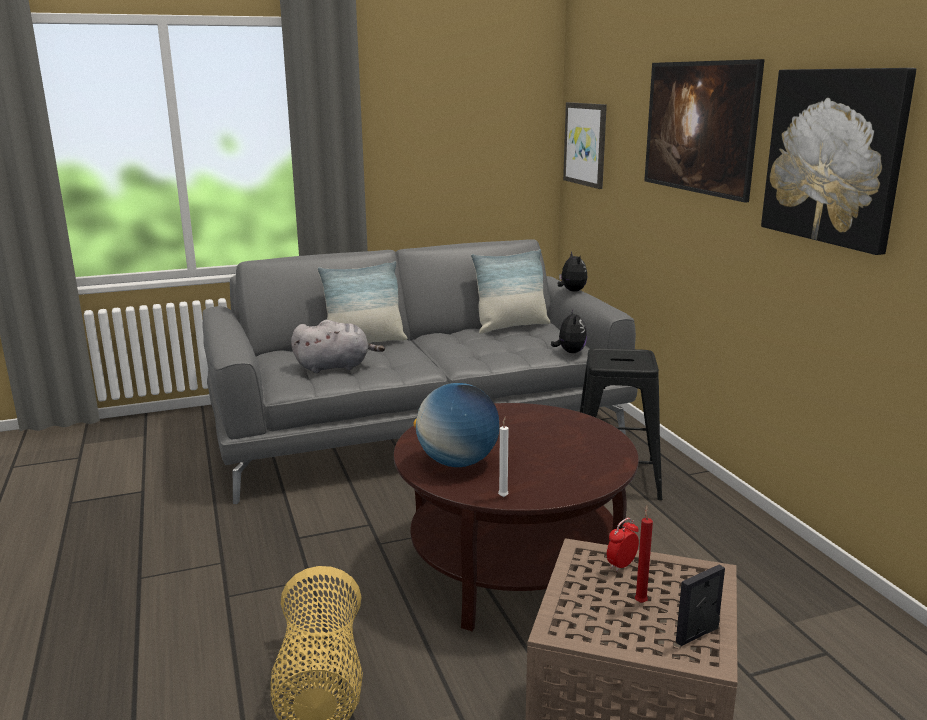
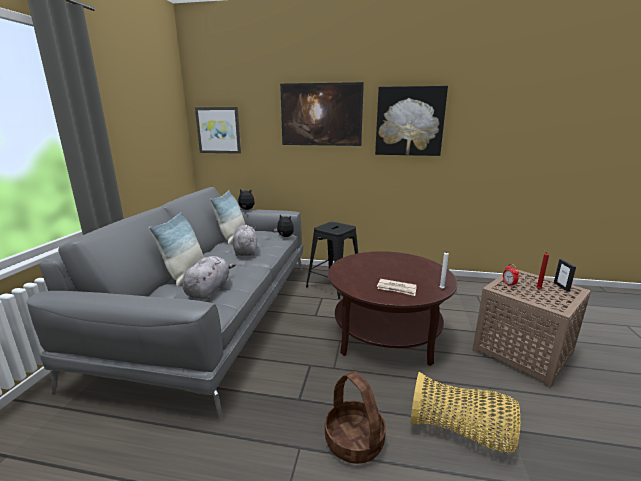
camera: 60 degrees left, 0 degrees up
(251, 596) = (354, 441): none -> basket
(458, 462) = (396, 289): globe -> newspaper
(471, 348) = (245, 251): none -> grey plush toy

